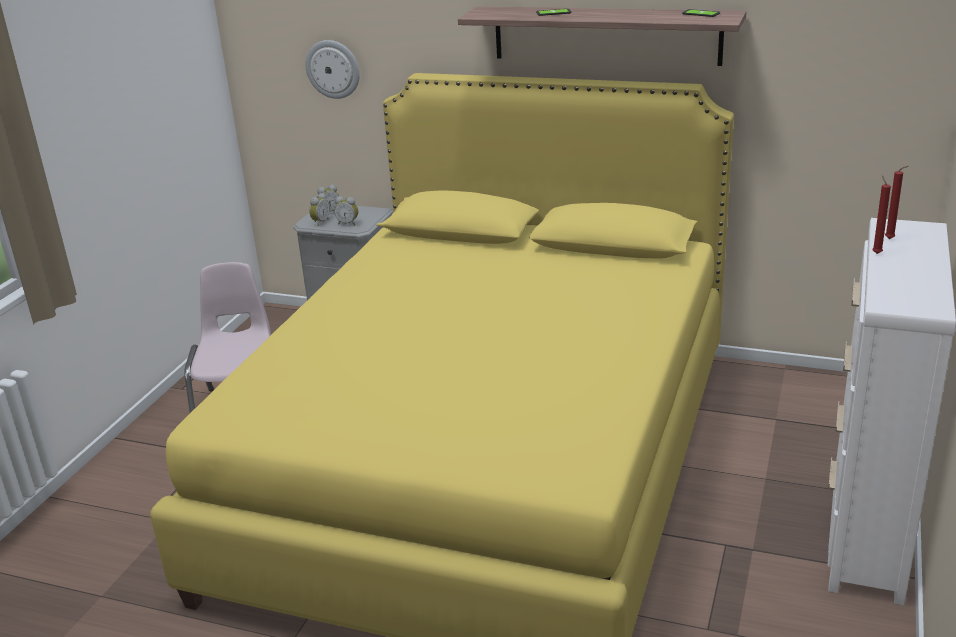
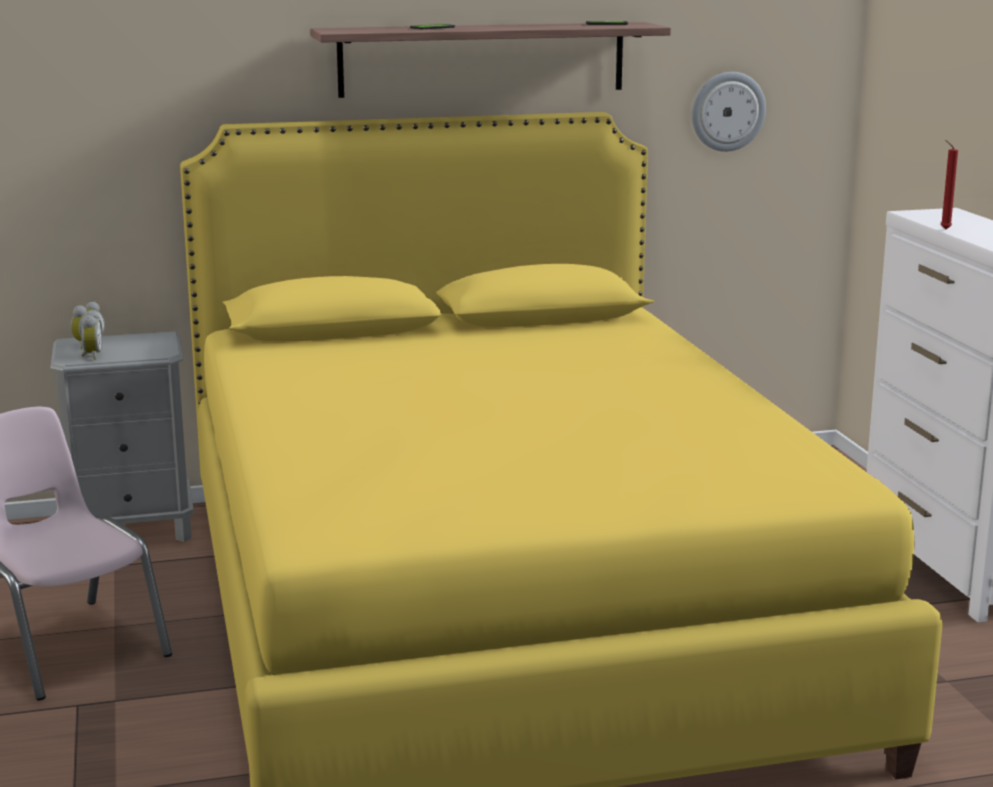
camera: 35 degrees left, 10 degrees down
(333, 69) = (83, 129): wall clock -> wall clock (727, 111)
(348, 223) = (138, 351): alarm clock -> none
(891, 239) = (936, 220): red candle -> none

